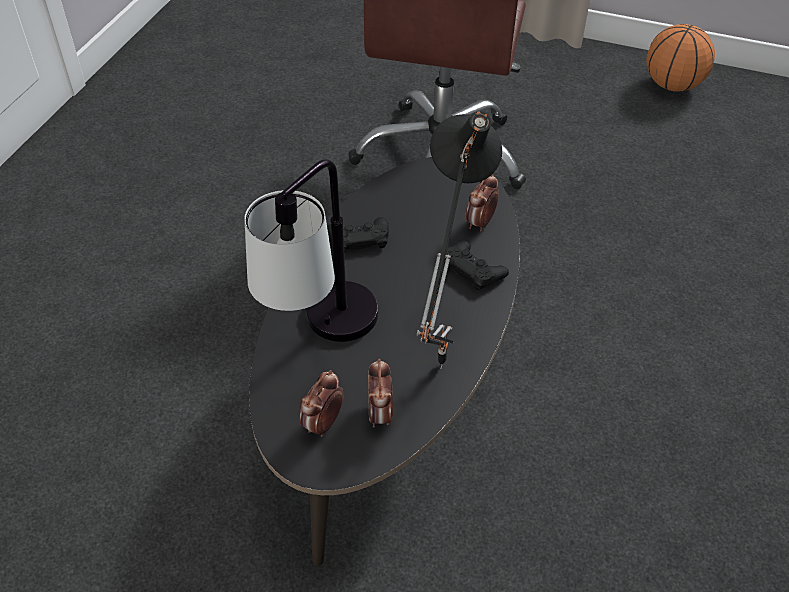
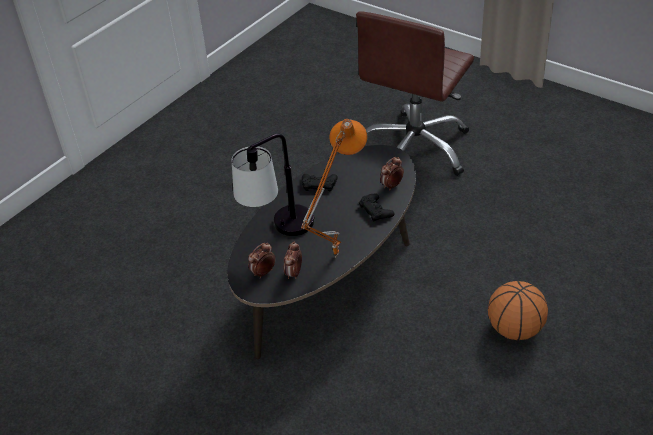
camera: 20 degrees right, 5 degrees down
(437, 363) = (334, 254): black table lamp -> orange table lamp
(672, 85) = (598, 121): basketball -> basketball (514, 329)

